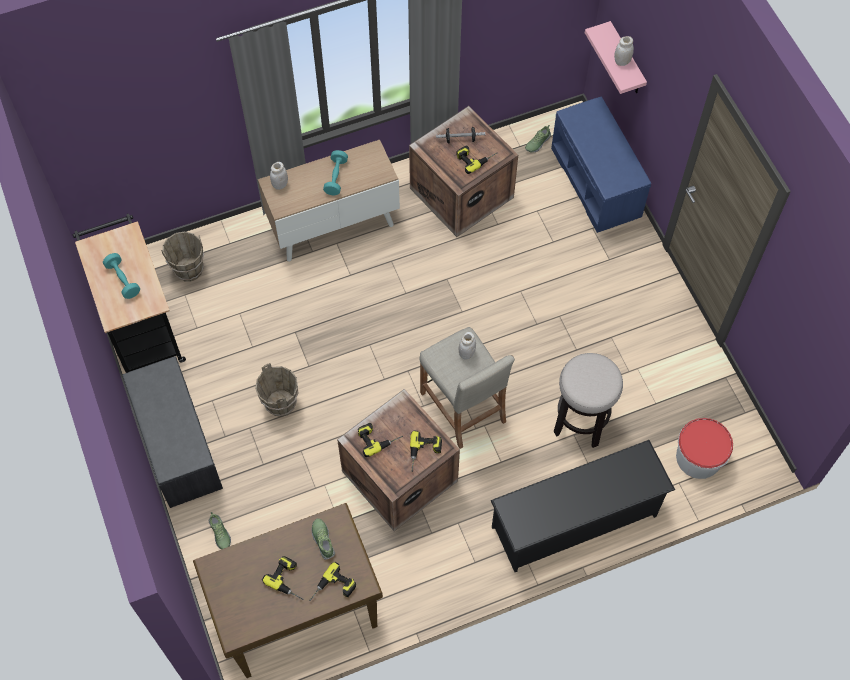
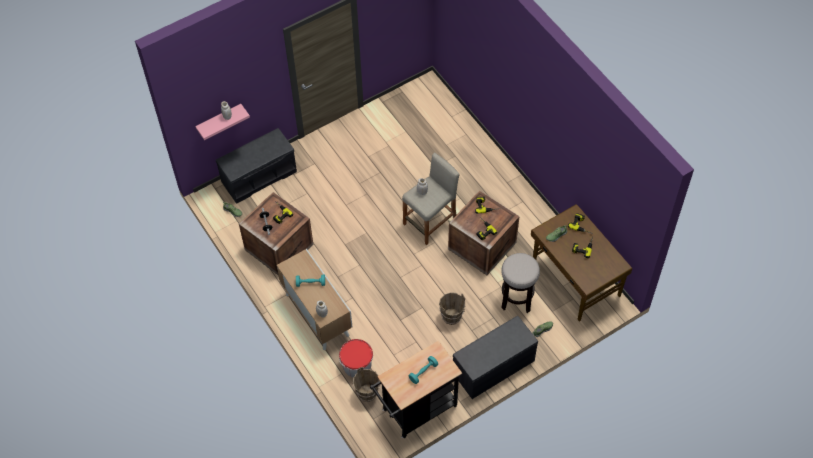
camera: 100 degrees left, 5 degrees down
(575, 521) = (486, 159): black shoe rack -> none
(581, 422) = (426, 164): stool -> stool (516, 299)
(597, 182) = (259, 176): blue bench -> grey bench
(698, 457) = (434, 109): bucket -> bucket (357, 365)

